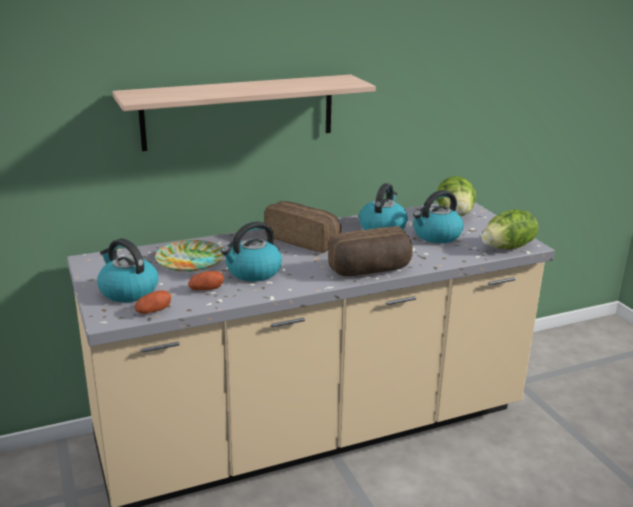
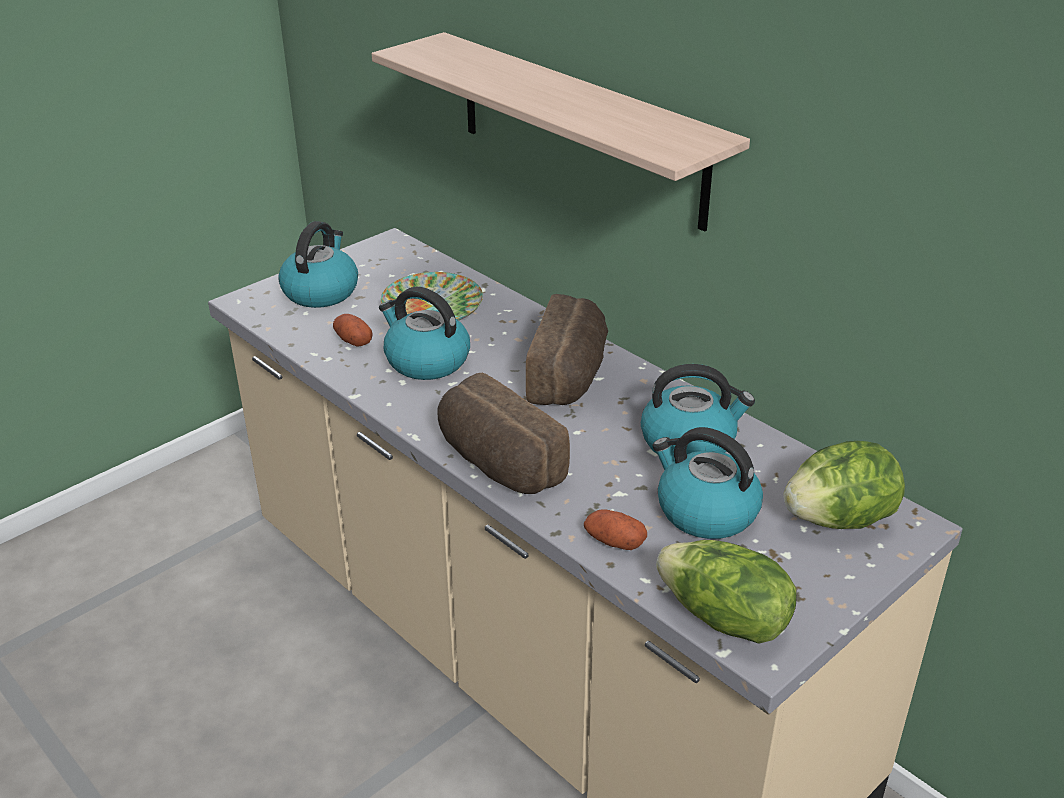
camera: 70 degrees right, 10 degrees up
(153, 311) = (276, 322): potato -> potato (614, 541)

